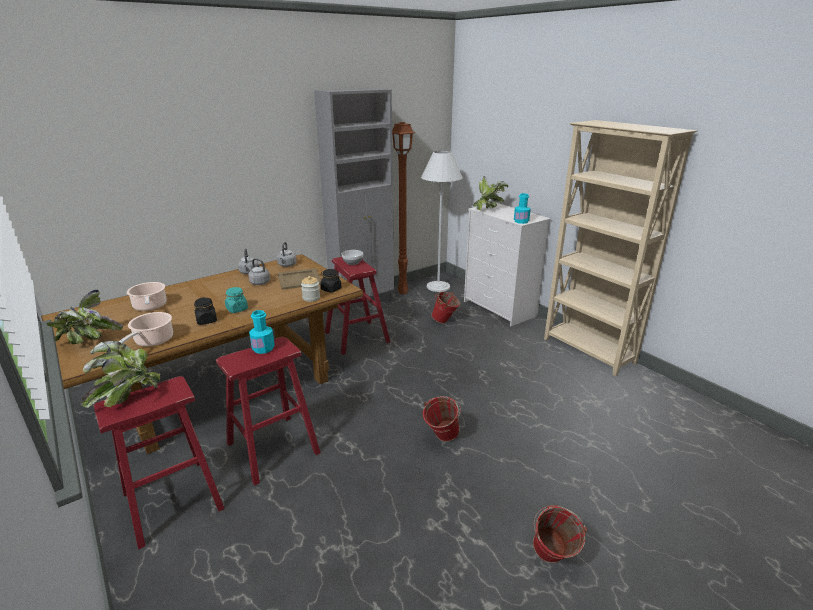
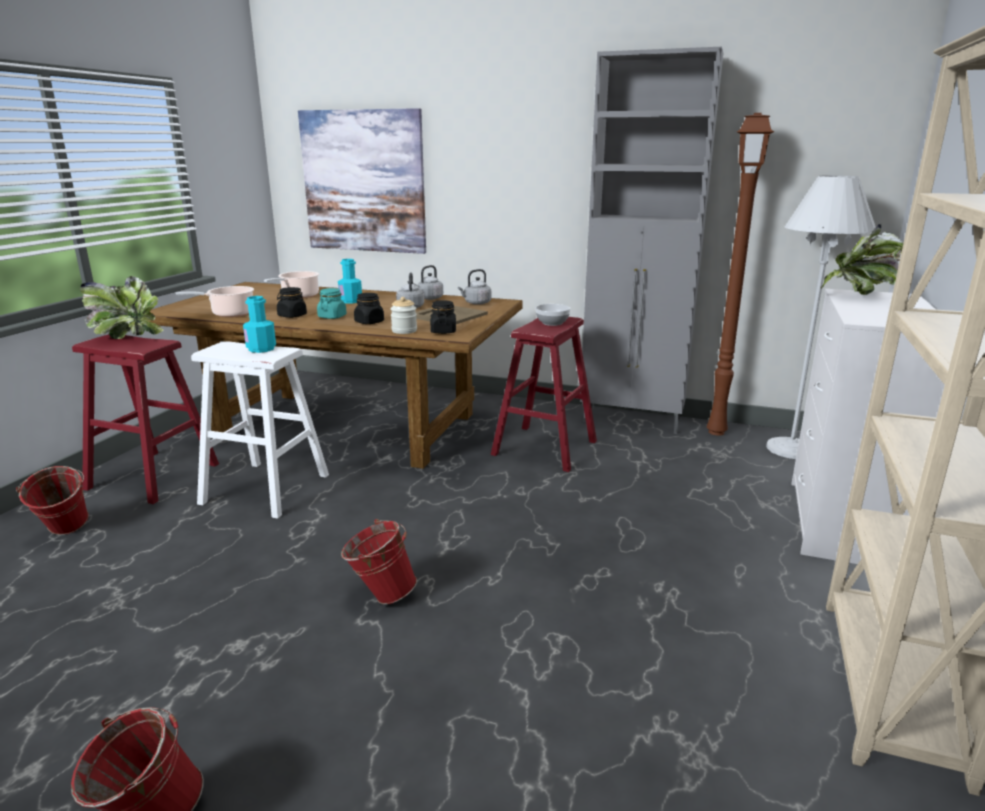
camera: 55 degrees right, 5 degrees down
(88, 342) = (208, 302): potted plant -> none
(128, 195) = (363, 182): none -> picture
(272, 448) = (265, 489): red stool -> white stool
(273, 302) = (369, 322): none -> black jar
(445, 321) = (697, 490): red bucket -> red bucket (64, 533)
(521, 221) = (863, 320): turquoise bottle -> turquoise bottle (351, 301)

